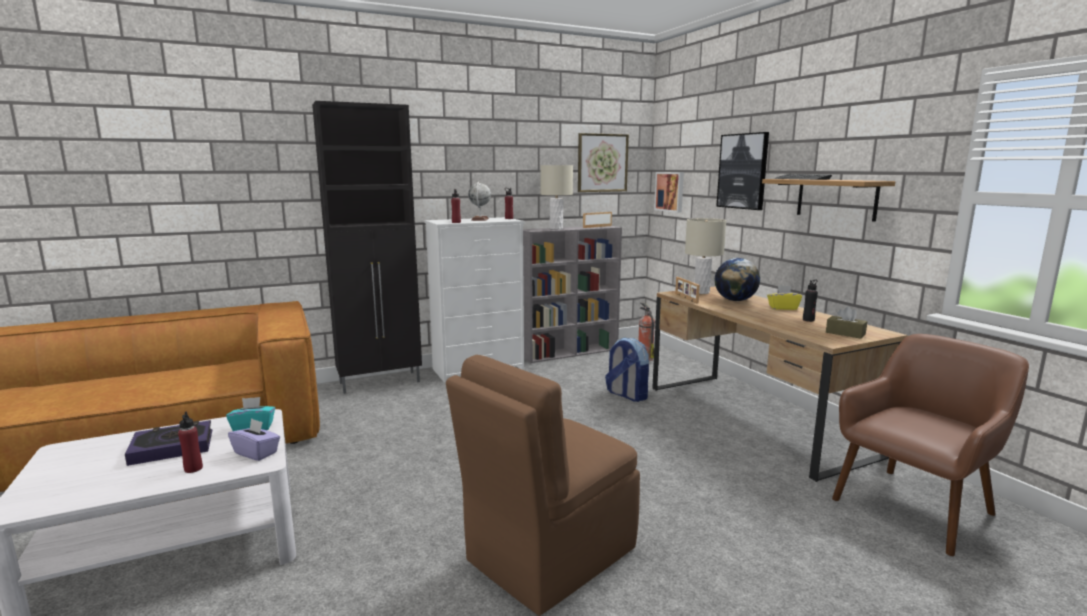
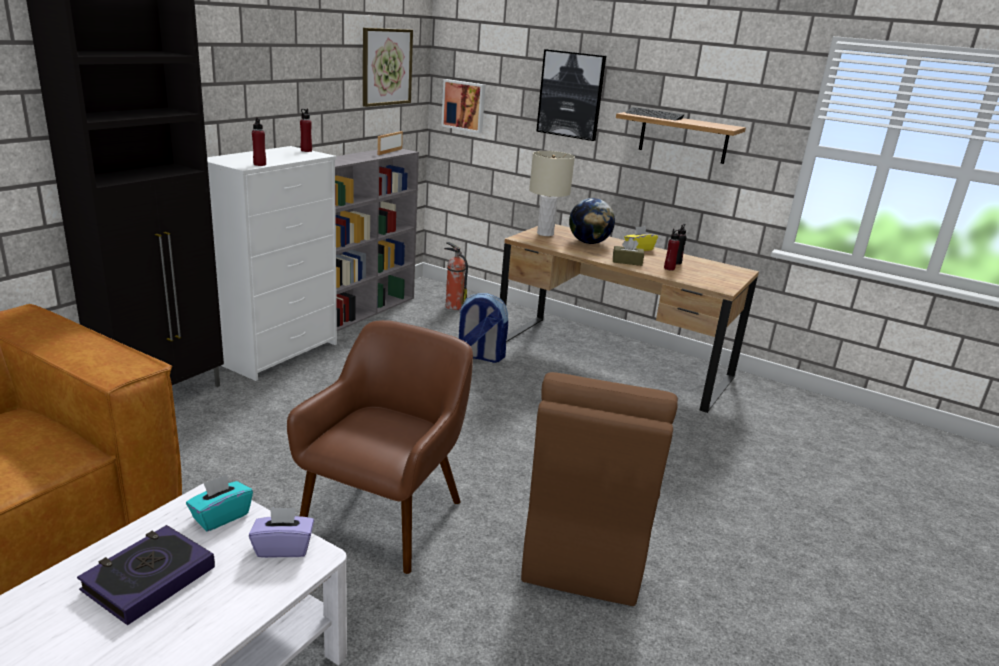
camera: 35 degrees left, 10 degrees up
(193, 469) = (233, 595): red bottle -> red bottle (669, 268)
(480, 219) = (273, 154): globe -> none
(556, 228) = (349, 157): beige table lamp -> none
(685, 298) = (543, 244): picture frame -> none
(845, 333) = (720, 276): brown tissue box -> brown tissue box (627, 261)
(915, 507) = (781, 417): brown armchair -> brown armchair (386, 516)

